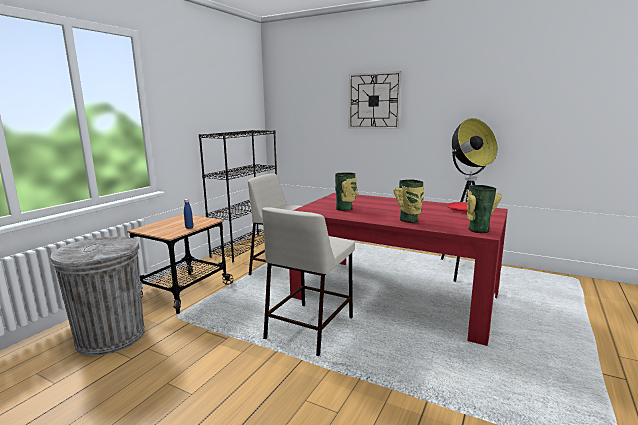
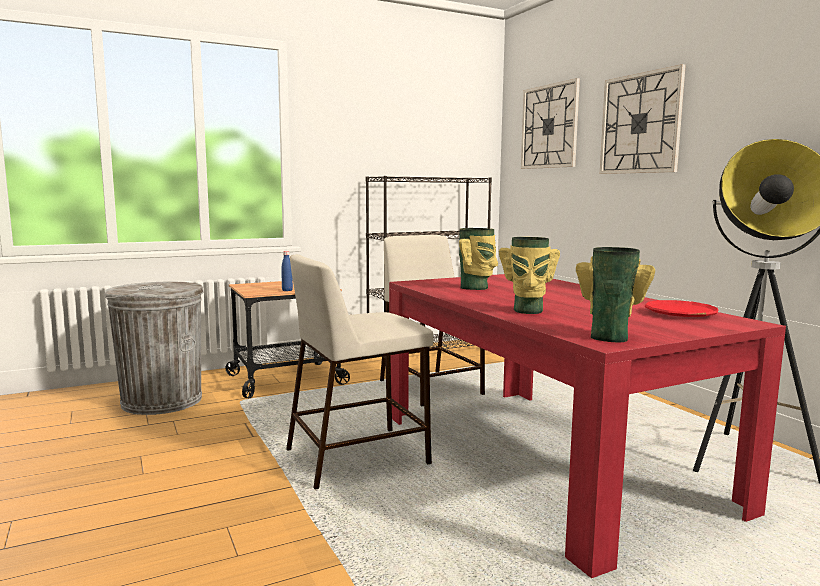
camera: 35 degrees right, 5 degrees down
(306, 97) = (549, 126): none -> wall clock

